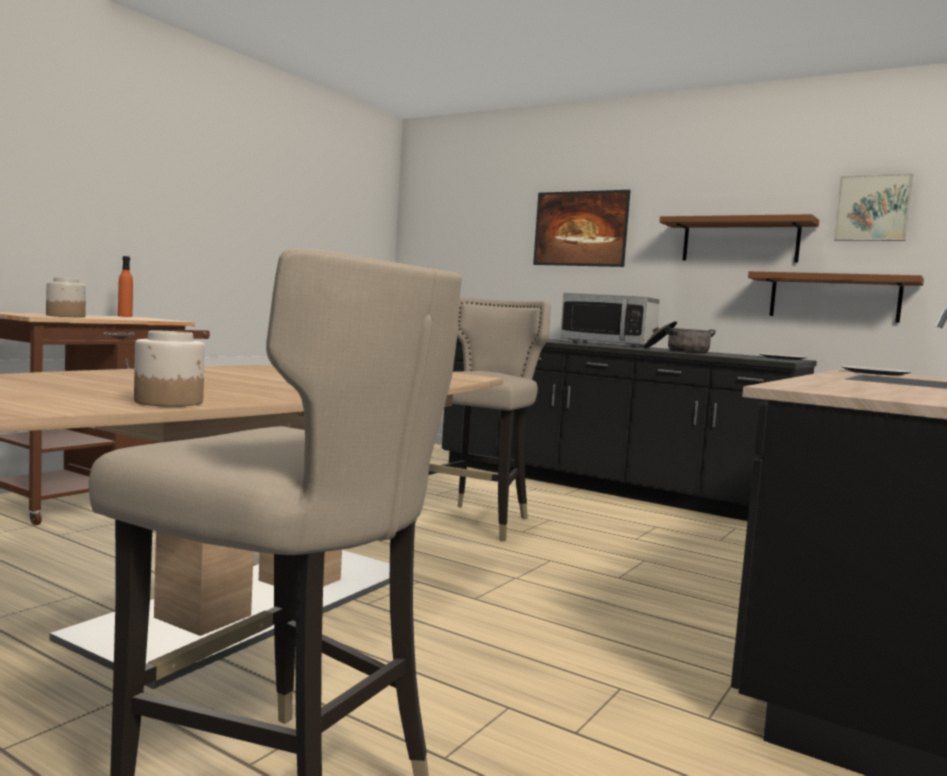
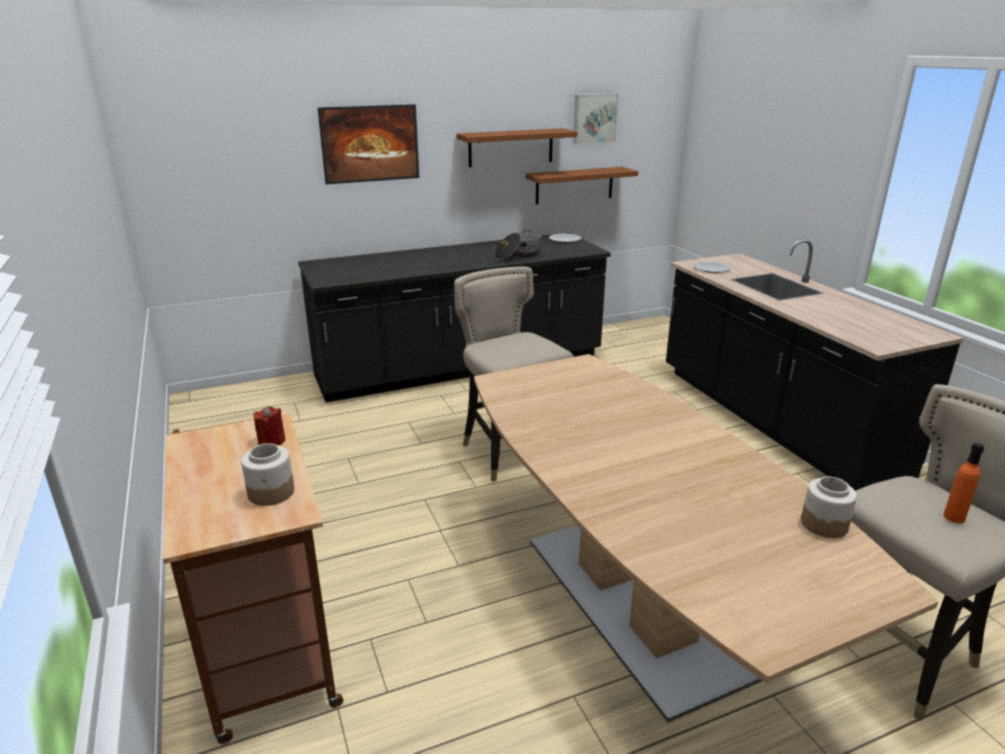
camera: 55 degrees left, 20 degrees up
(125, 316) = (192, 445): orange bottle -> orange bottle (954, 517)
(144, 319) = (271, 441): none -> red candle
(608, 344) = (443, 256): microwave -> none

